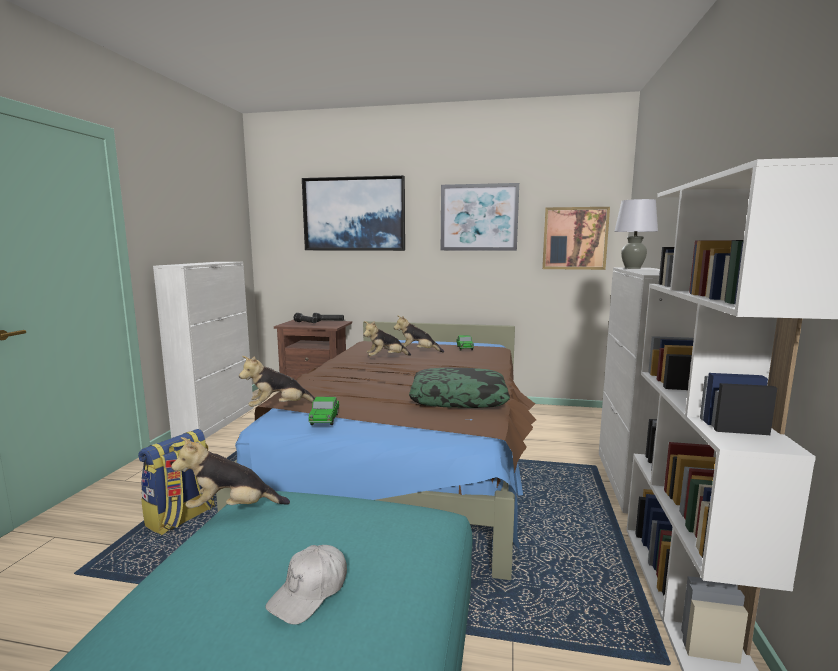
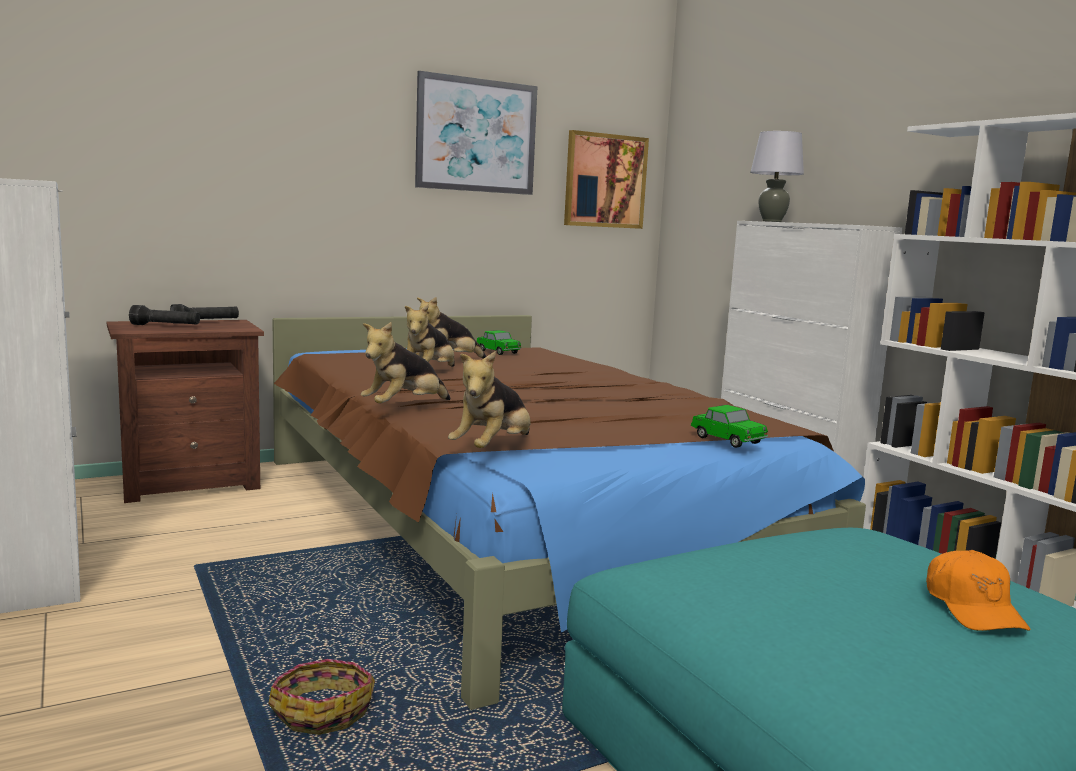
camera: 40 degrees left, 0 degrees up
(181, 518) = (323, 711): backpack -> basket
(232, 509) = (688, 583): plush toy -> plush toy (404, 407)
(309, 592) = (973, 608): white cap -> orange cap
(324, 419) = (599, 450): toy car -> toy car (727, 440)
(354, 214) = (250, 104): picture -> none
(459, 398) = (676, 405): pillow -> none

